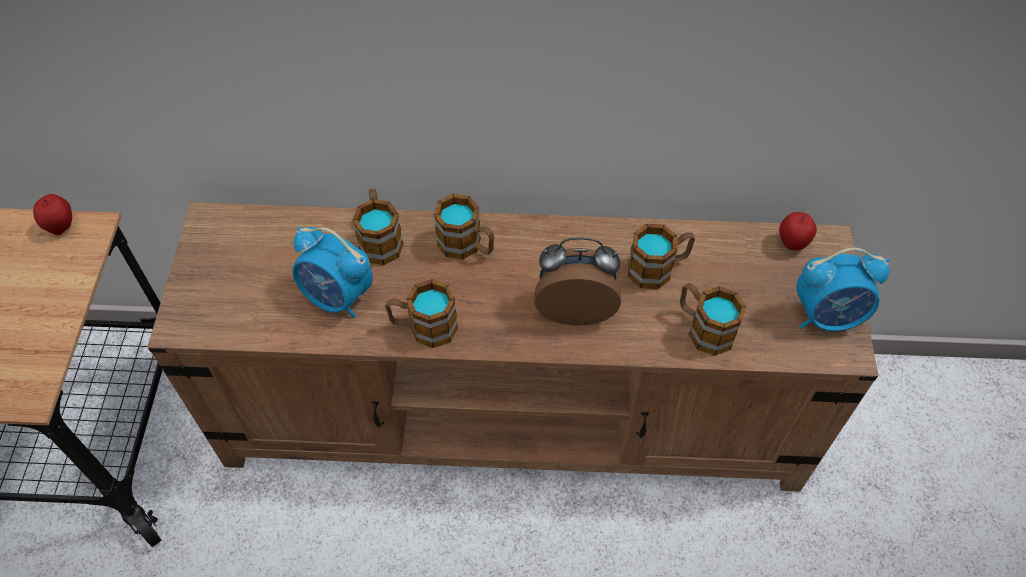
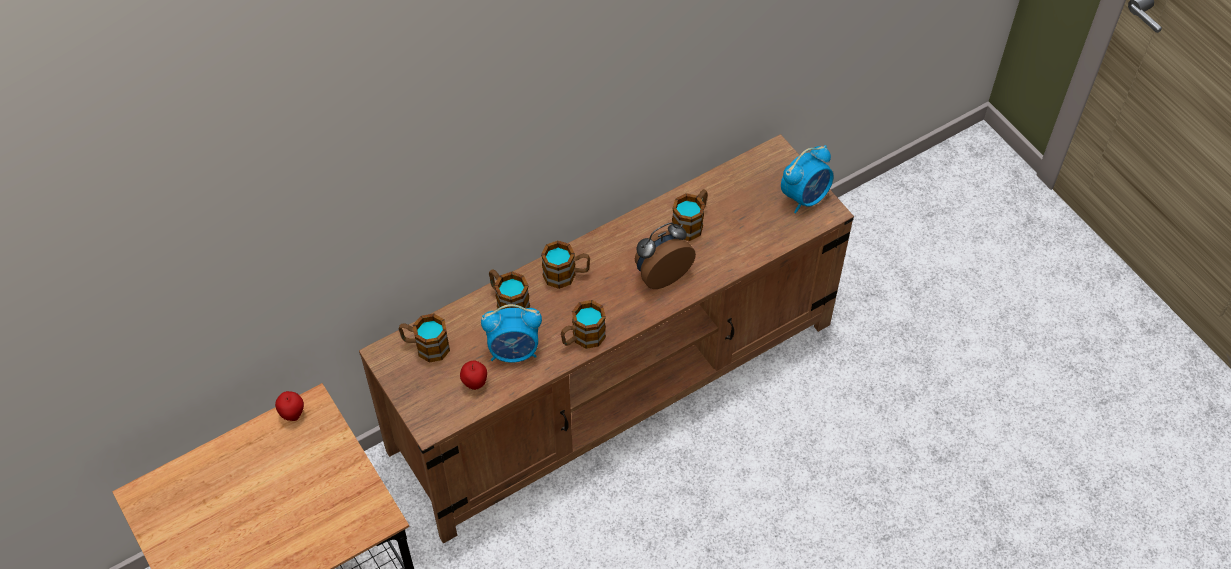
camera: 35 degrees left, 0 degrees up
(703, 328) = (743, 244): mug -> mug (425, 346)
(791, 244) = (756, 164): apple -> apple (475, 383)

